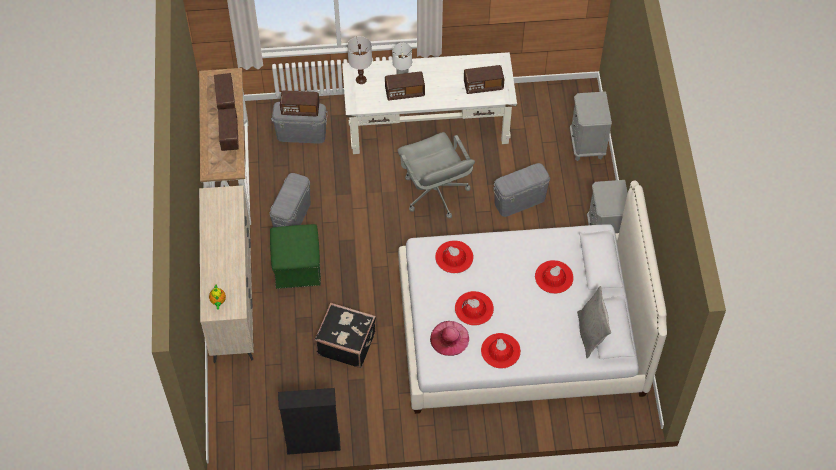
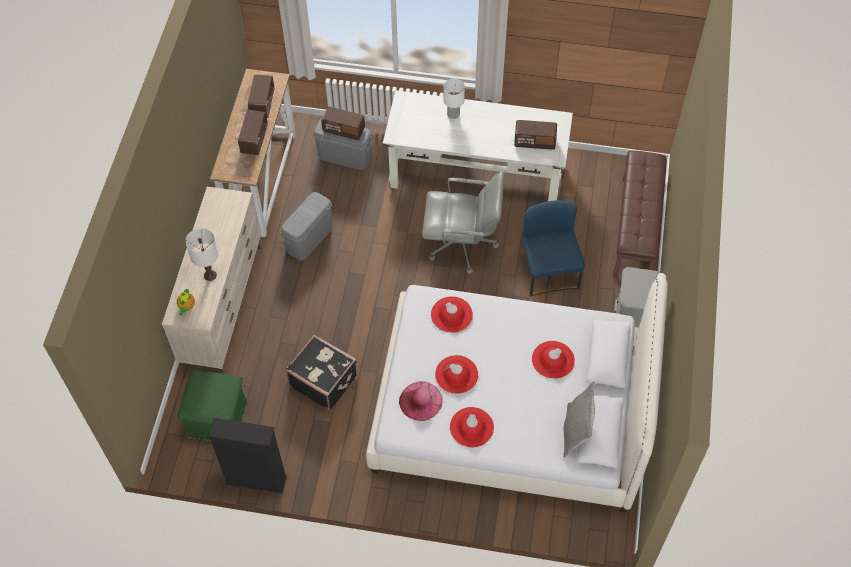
camera: 15 degrees right, 0 degrees up
(297, 267) = (298, 290): green ottoman -> green ottoman (217, 417)
(361, 80) = (409, 111): white table lamp -> white table lamp (210, 275)
(404, 92) = (450, 132): radio -> none
(435, 193) = (462, 245): grey office chair -> grey office chair turned 75 degrees counterclockwise
(520, 200) = (549, 271): grey storage box -> blue chair
(587, 145) = (637, 228): grey nightstand -> brown bench

